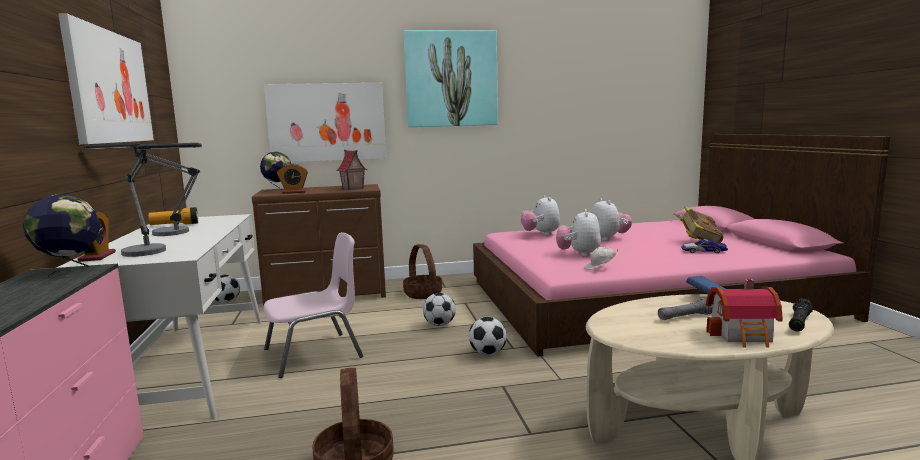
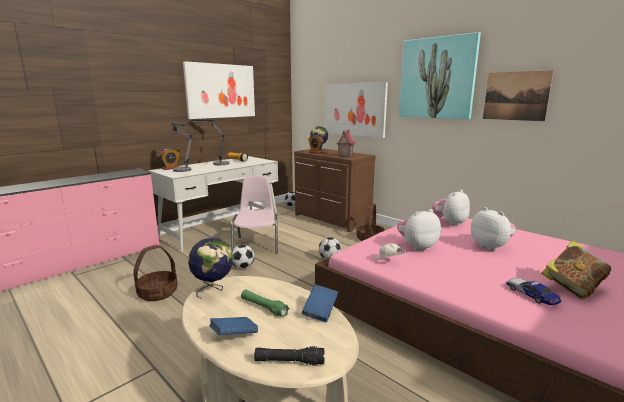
camera: 55 degrees right, 5 degrees up
(70, 271) = (135, 172): globe -> globe (213, 289)
(315, 353) = (256, 244): pink chair -> pink chair turned 120 degrees counterclockwise
(488, 353) = (305, 285): football -> football (242, 267)
(536, 98) = (516, 96): none -> picture
(609, 238) = (491, 246): plush toy -> plush toy turned 75 degrees counterclockwise
(687, 316) = (264, 307): grey flashlight -> green flashlight
(744, 335) = (234, 335): toy house -> blue book

